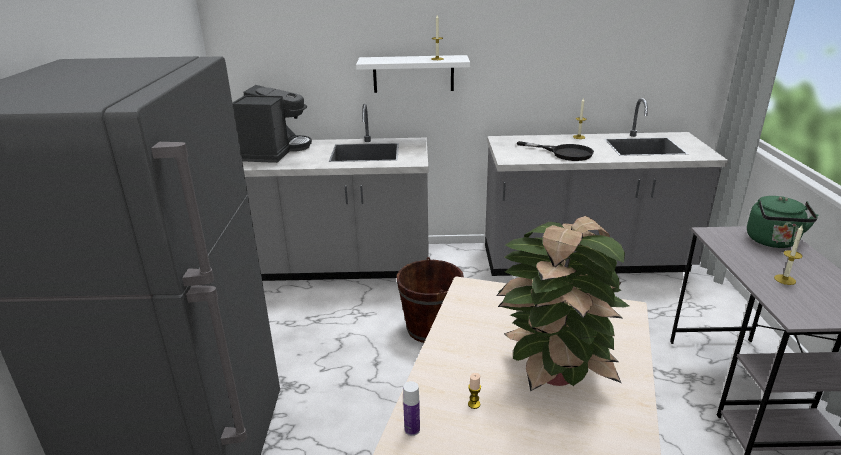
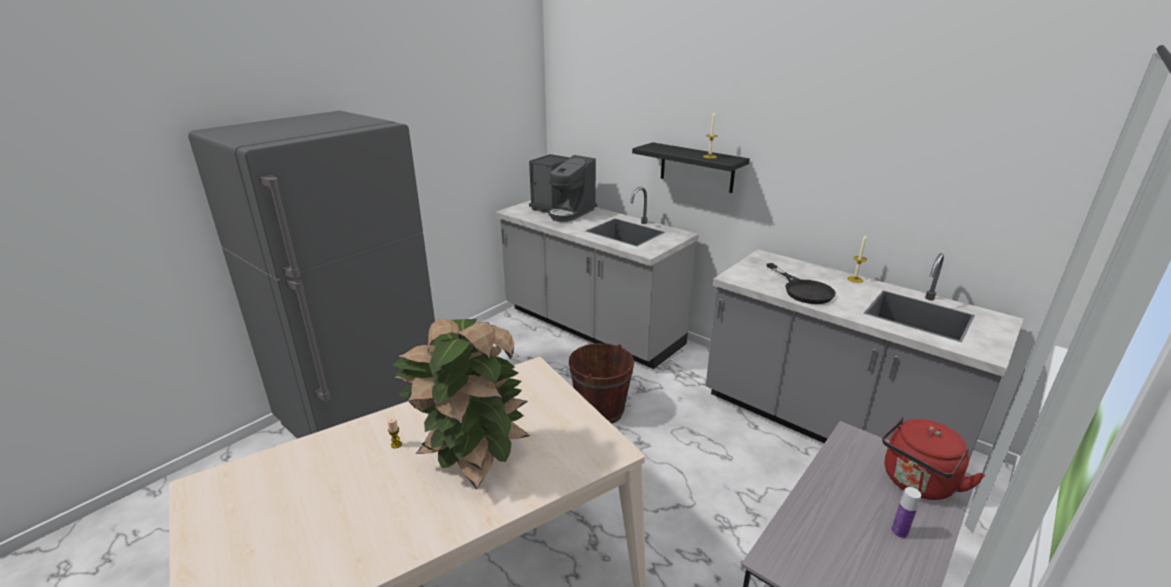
camera: 40 degrees right, 0 degrees up
(273, 151) = (563, 211): coffee machine -> coffee machine turned 75 degrees clockwise
(412, 429) = (343, 436): bottle -> bottle (899, 532)
(413, 74) = (697, 167): white shelf -> black shelf
(773, 242) = (916, 484): green kettle -> red kettle
(785, 279) = (842, 523): candle -> none

